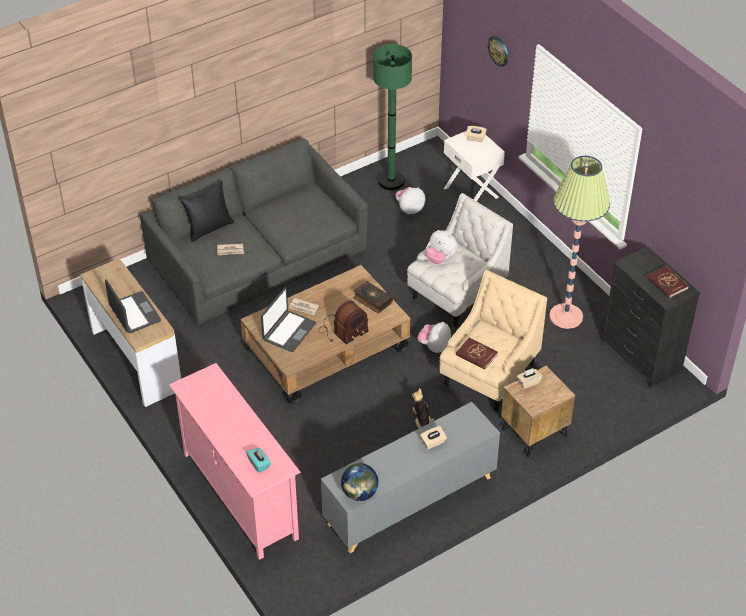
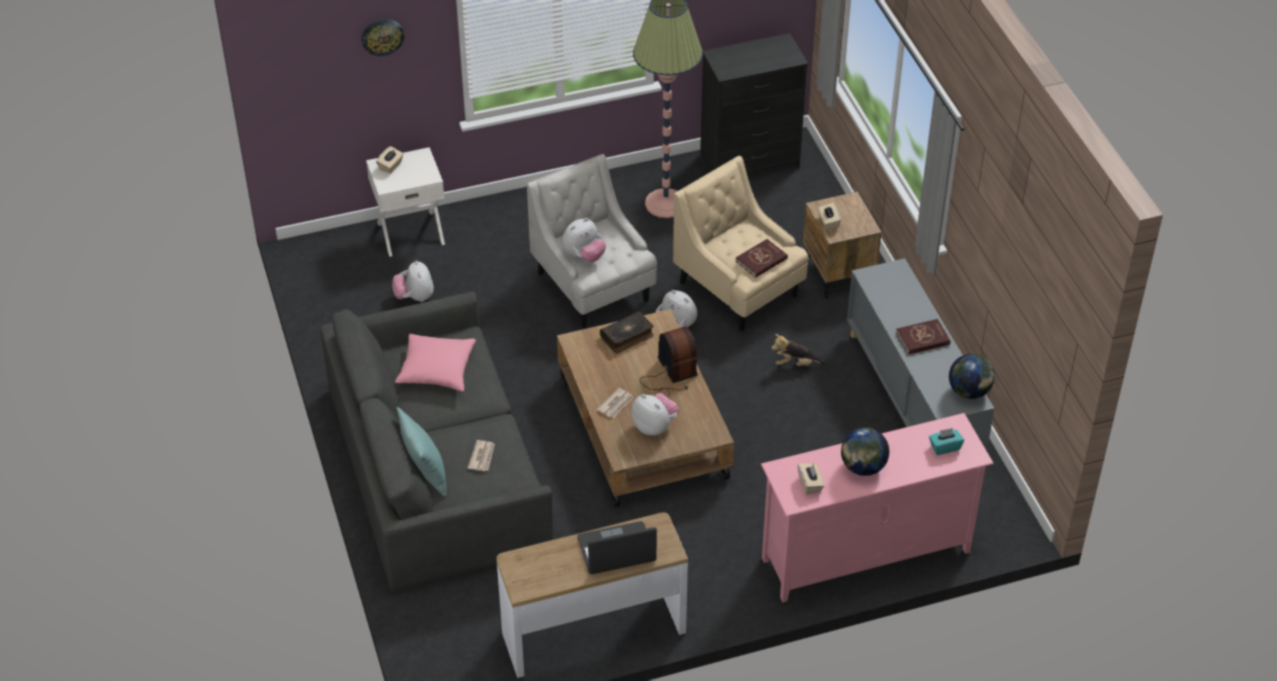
camera: 75 degrees left, 0 degrees up
(209, 228) = (425, 473): black pillow -> turquoise pillow
(225, 419) = (863, 467): none -> globe
(288, 331) = (654, 426): laptop -> plush toy
(302, 212) = (436, 370): none -> pink pillow
(391, 181) = (349, 303): green floor lamp -> none
(433, 442) = (906, 315): beige tissue box -> beige tissue box (810, 484)
(666, 283) = (767, 52): red book -> red book (923, 338)

